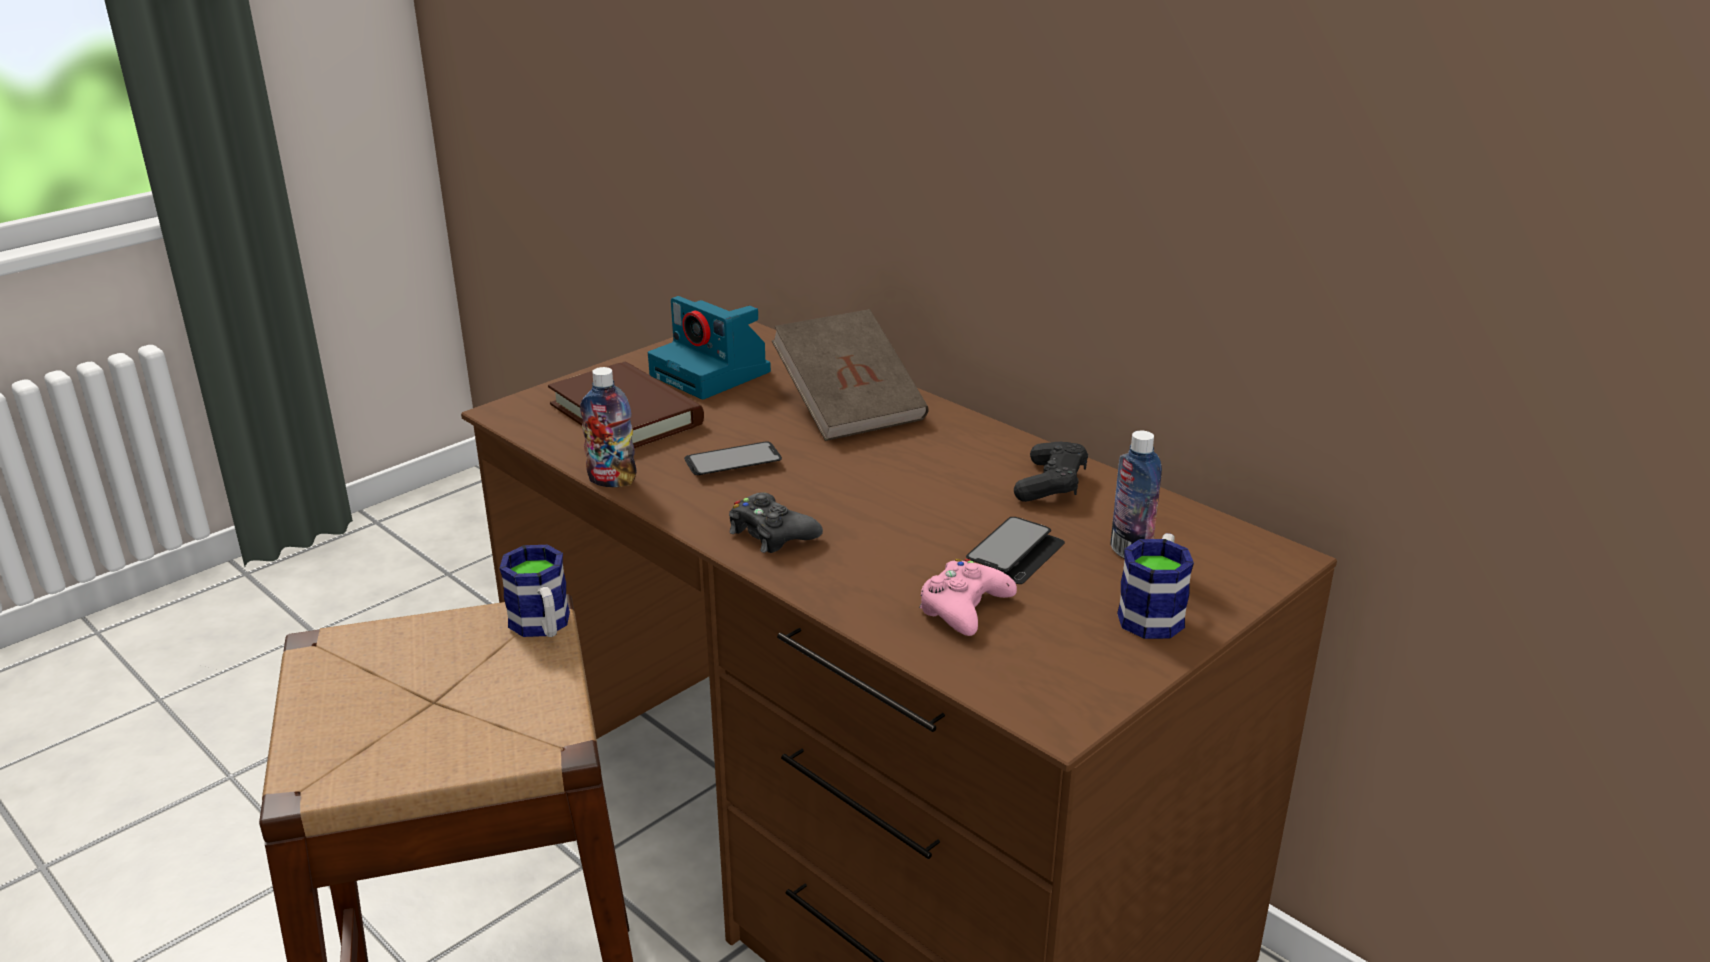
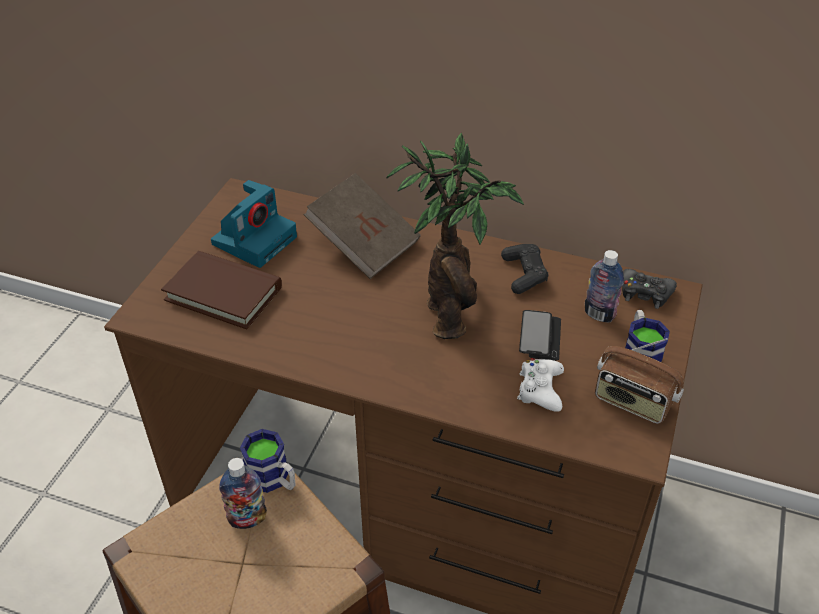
camera: 25 degrees left, 15 degrees up
(612, 480) = (258, 356): bottle -> bottle (247, 519)
(713, 374) = (255, 239): camera -> camera turned 75 degrees counterclockwise
(732, 462) = (324, 315): phone -> none
(771, 533) = (391, 368): black game controller -> black game controller (645, 293)
(905, 498) = (449, 312): none -> potted plant
(964, 608) = (540, 389): pink game controller -> white game controller
(1098, 659) = (632, 402): none -> radio

